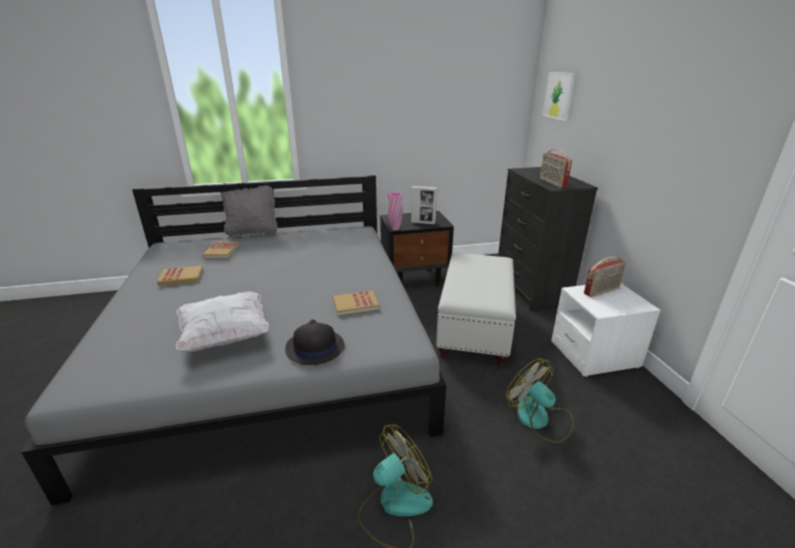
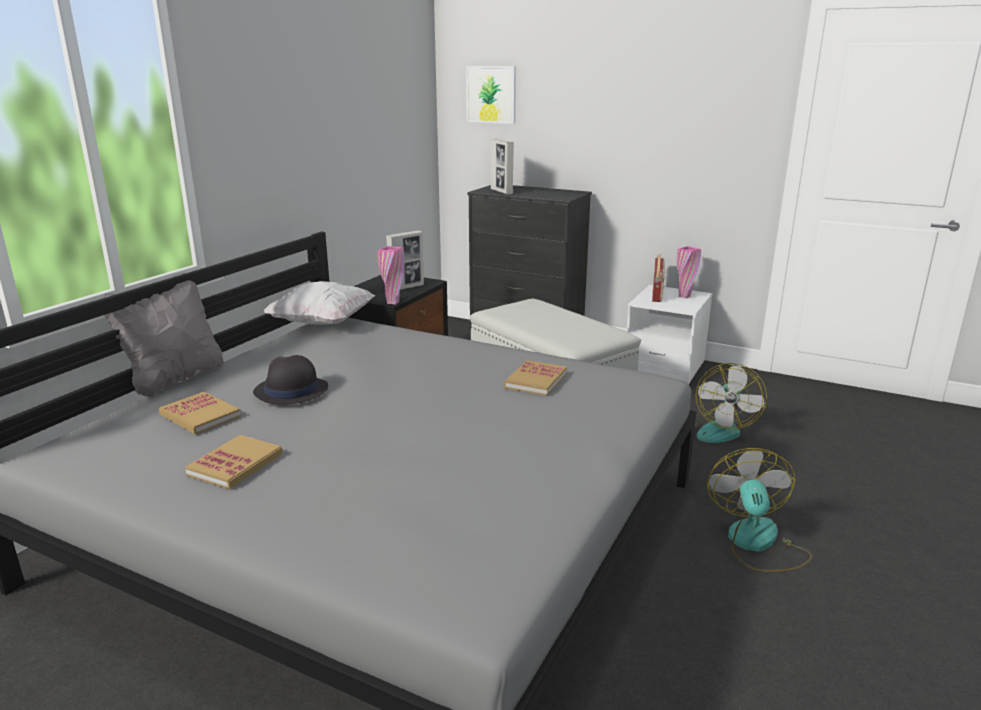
camera: 50 degrees left, 5 degrees down
(226, 336) = (493, 469): white pillow -> white pillow (323, 323)
(314, 348) = (601, 424): black hat -> black hat (290, 391)
(529, 173) = (501, 191): none -> picture frame
(539, 419) = (718, 429): fan -> fan turned 75 degrees counterclockwise
(552, 183) = (549, 195): radio -> none
(623, 302) = (684, 296): none -> pink vase

